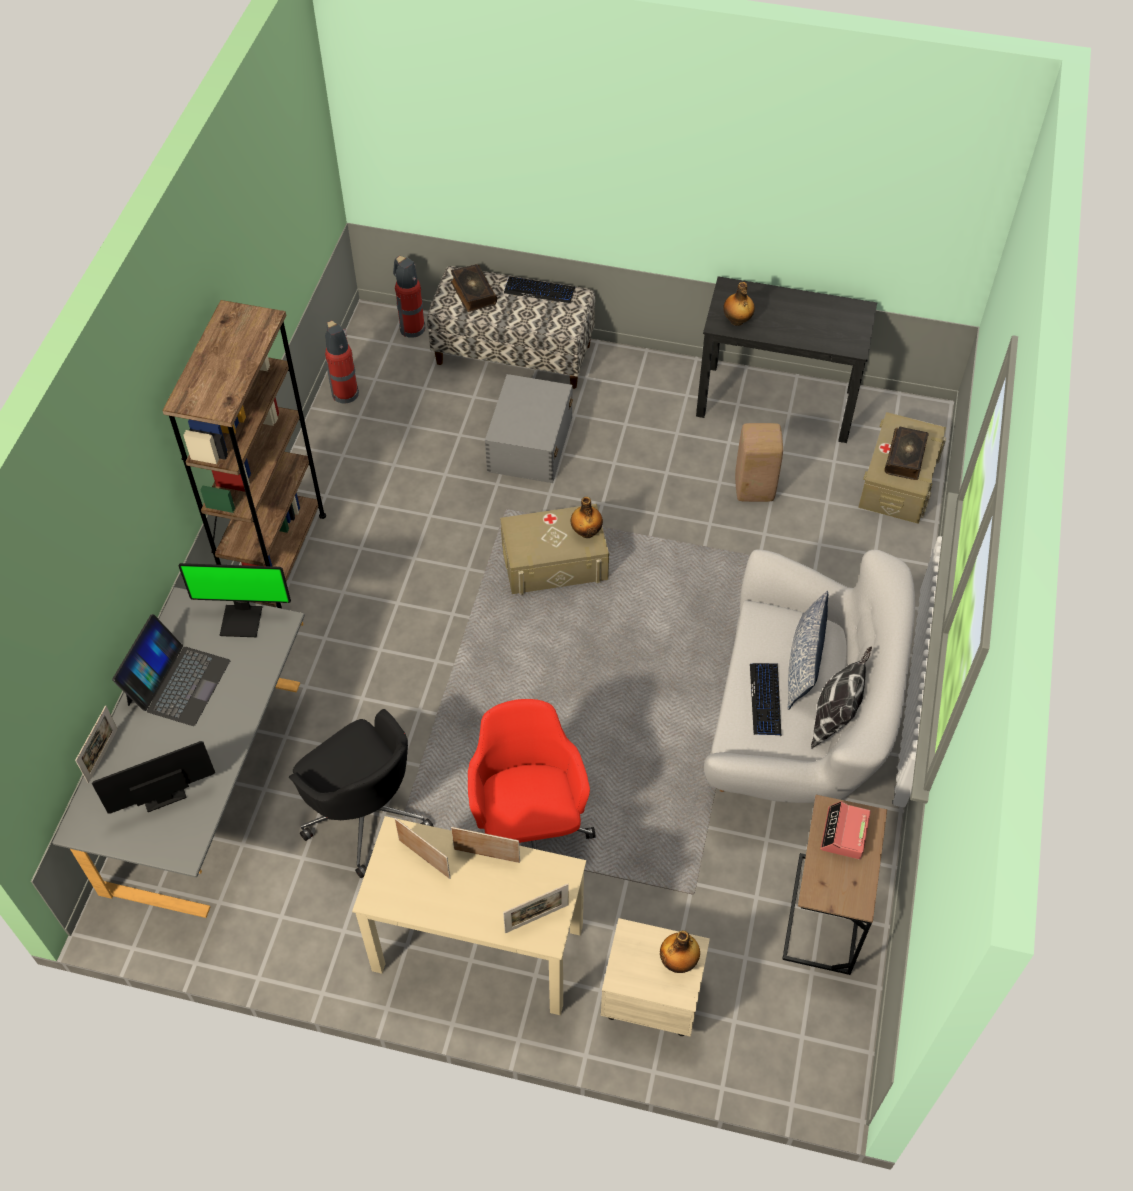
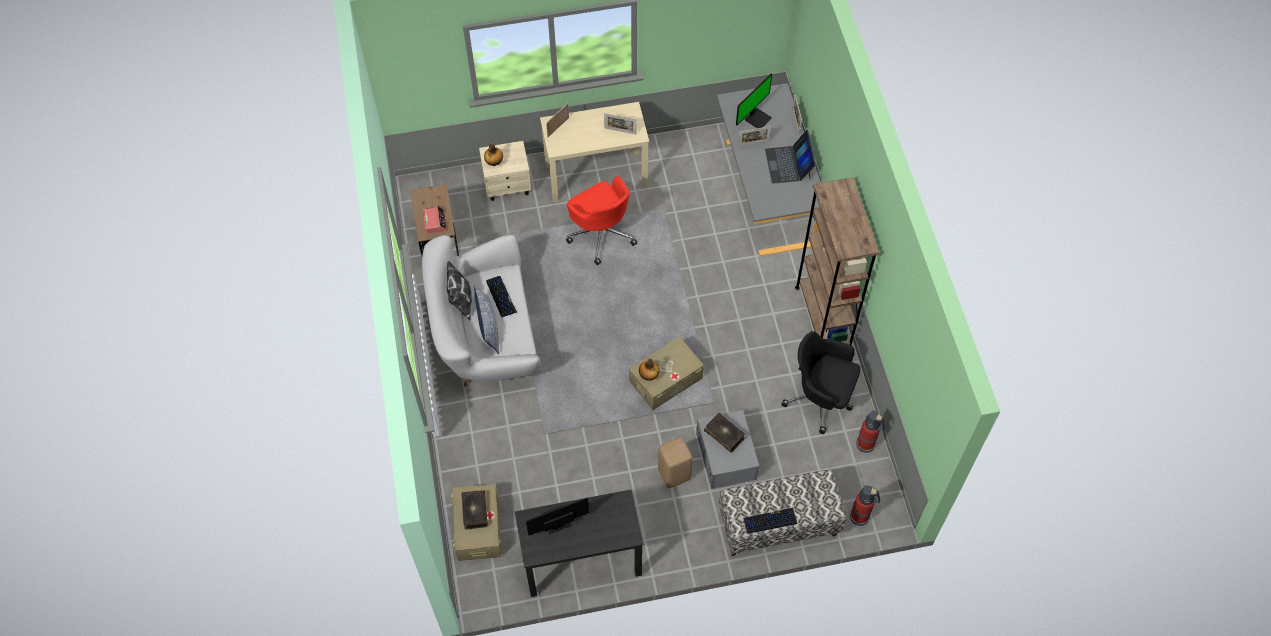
camera: 155 degrees right, 5 degrees up
(242, 619) = (781, 204): monitor -> monitor (556, 521)
(365, 813) = (684, 209): black office chair -> black office chair (820, 398)
(473, 293) = (813, 499): book -> book (724, 434)
(487, 855) = (593, 142): picture frame -> picture frame (753, 143)
(737, 321) = (613, 508): bottle -> none
(753, 489) = (569, 481): beige stool -> beige stool (674, 473)

